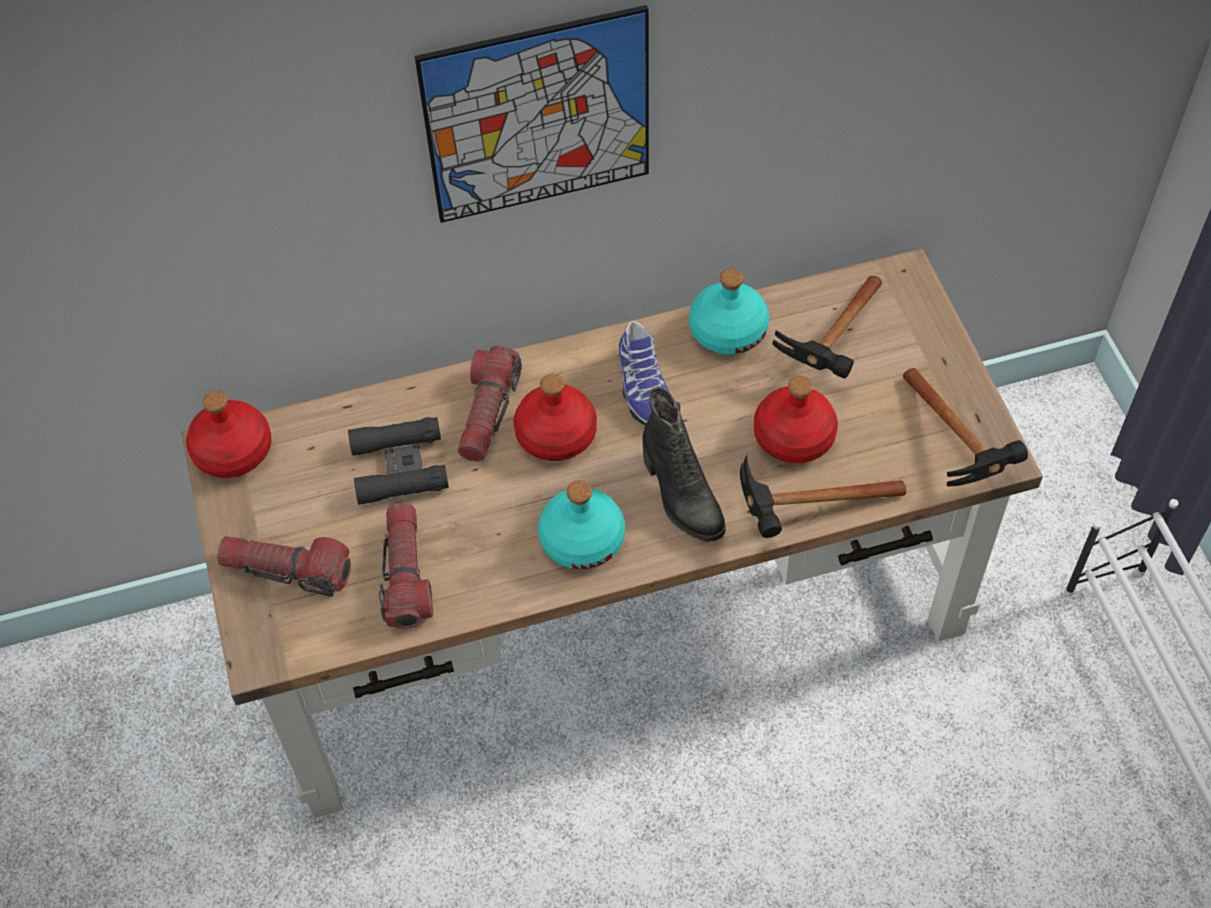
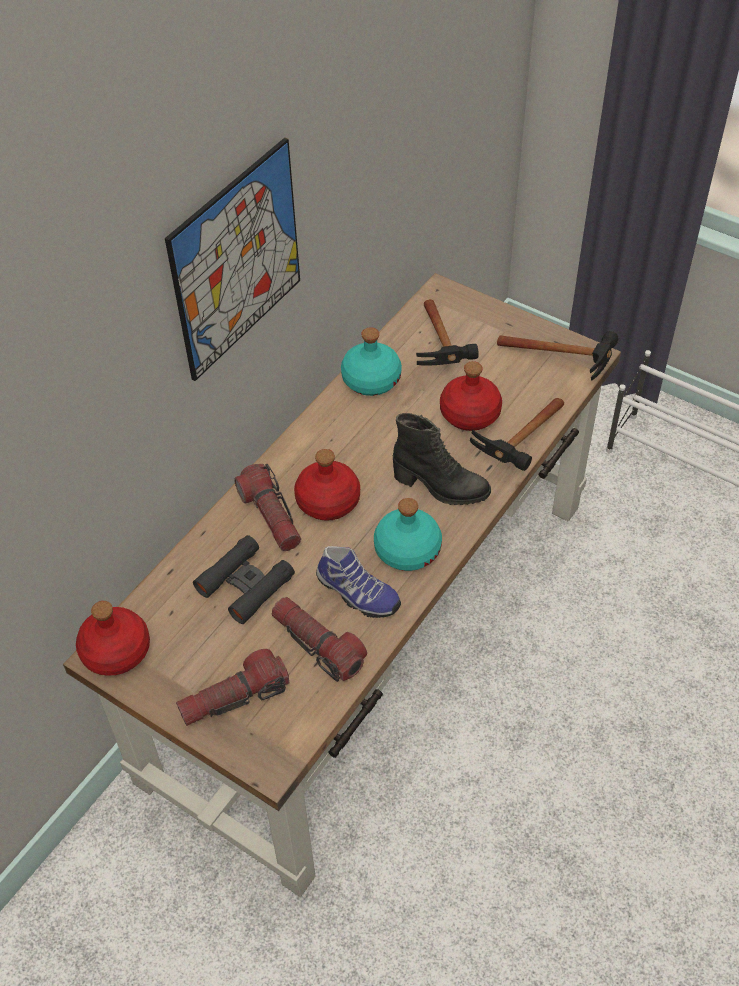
camera: 40 degrees left, 5 degrees down
(642, 389) = (353, 442): shoe -> shoe (356, 594)

